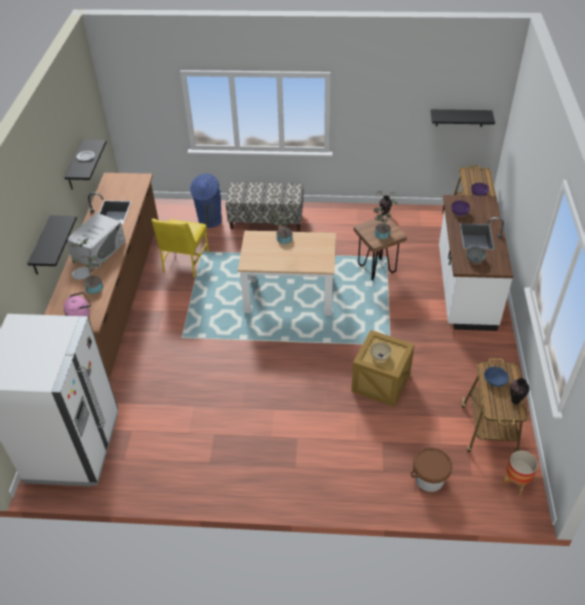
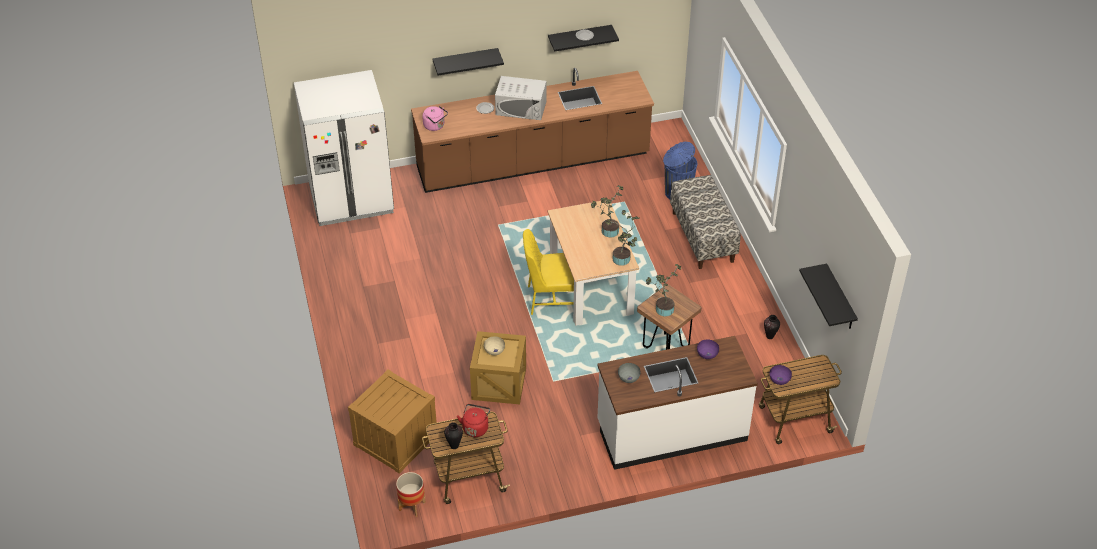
camera: 70 degrees right, 0 degrees up
(96, 287) = (472, 123): potted plant -> potted plant (622, 260)
(184, 262) = (602, 194): yellow chair -> yellow chair (551, 299)
(429, 479) = (395, 440): brown bucket -> crate
(494, 380) = (475, 427): blue bowl -> red kettle

